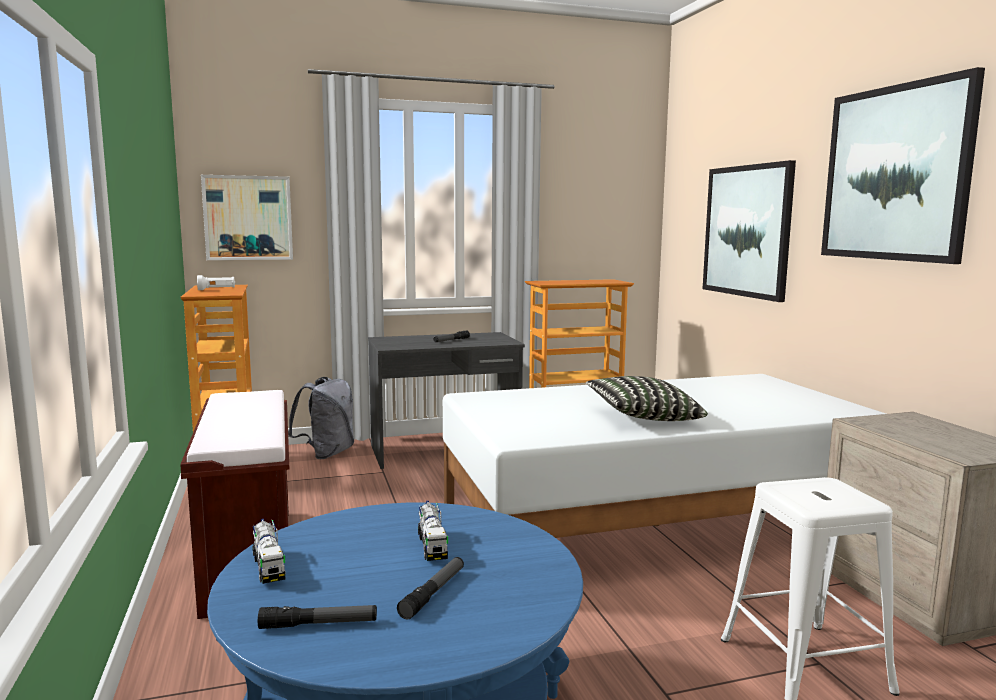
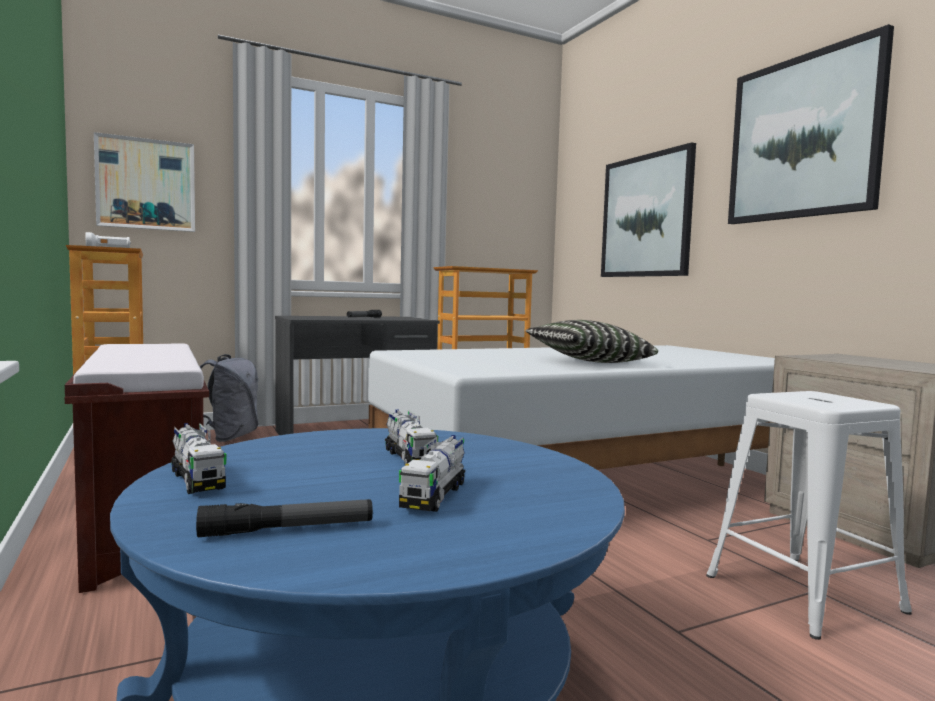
camera: 10 degrees left, 5 degrees down
(433, 593) = (435, 495): flashlight -> toy truck

